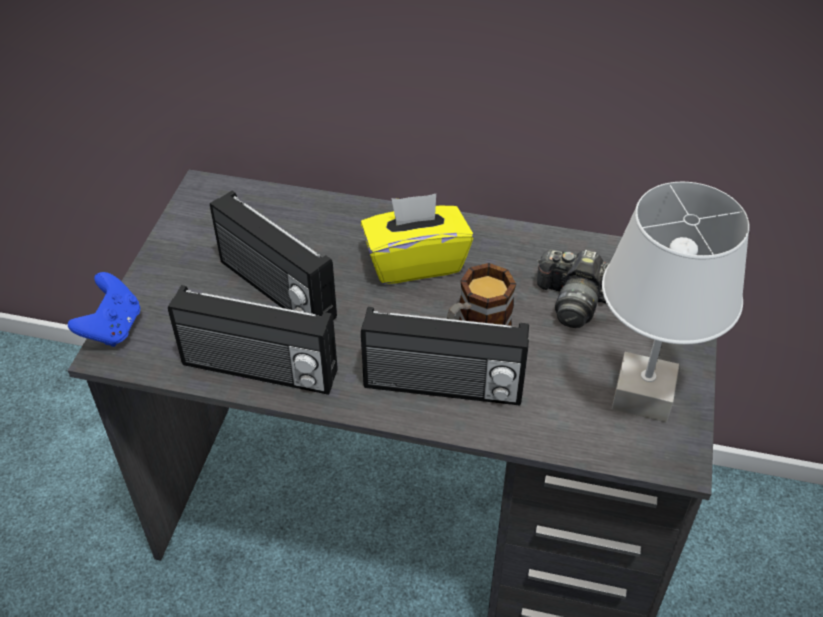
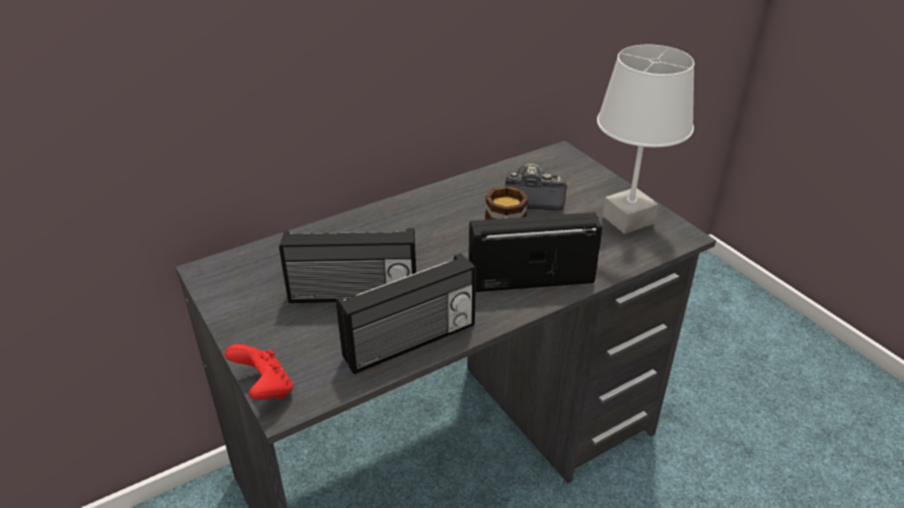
camera: 45 degrees left, 10 degrees down
(113, 328) = (265, 389): blue game controller -> red game controller
(415, 262) = (419, 230): yellow tissue box -> none
(443, 387) = (530, 278): radio -> radio turned 150 degrees counterclockwise
(574, 301) = (533, 199): camera -> camera turned 150 degrees counterclockwise

